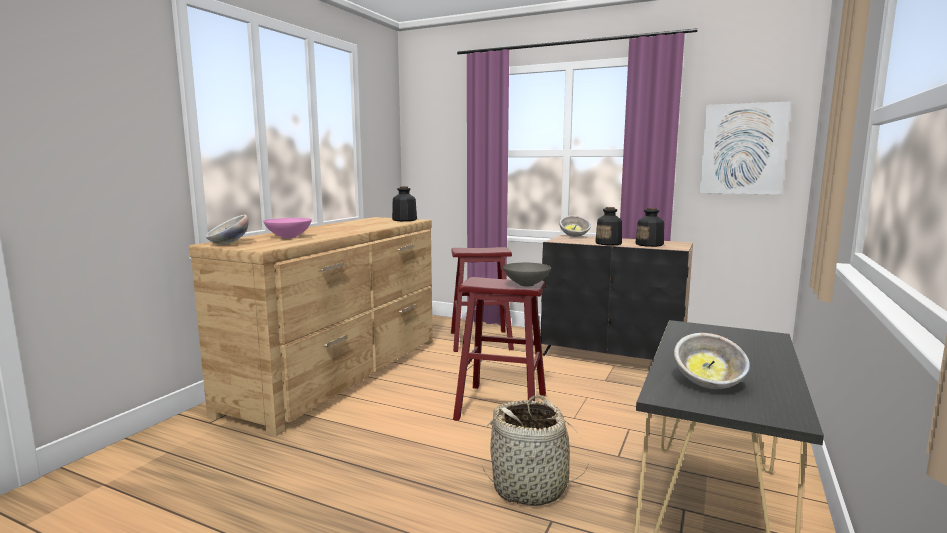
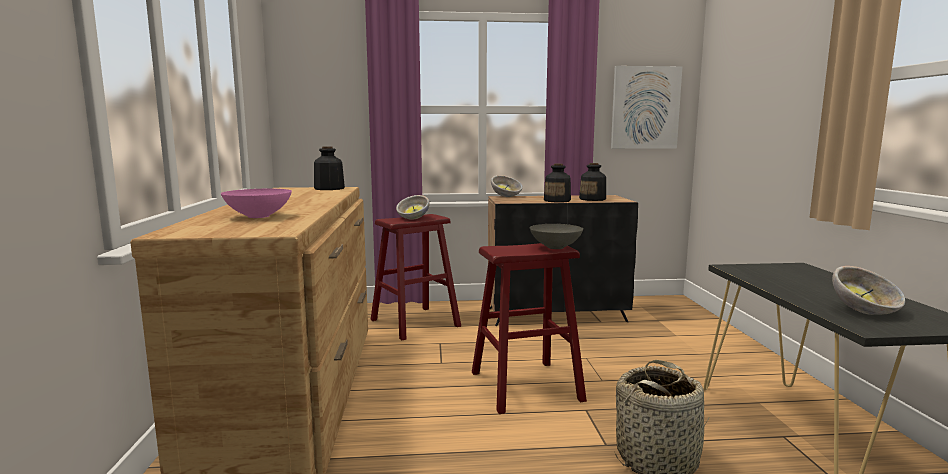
camera: 30 degrees left, 0 degrees up
(228, 243) = (198, 231): bowl -> bowl (413, 218)

